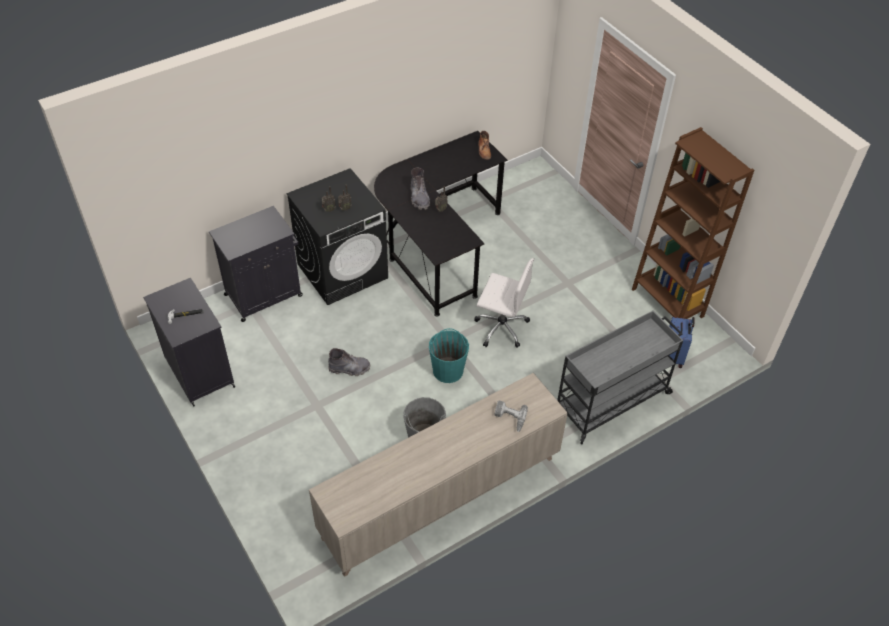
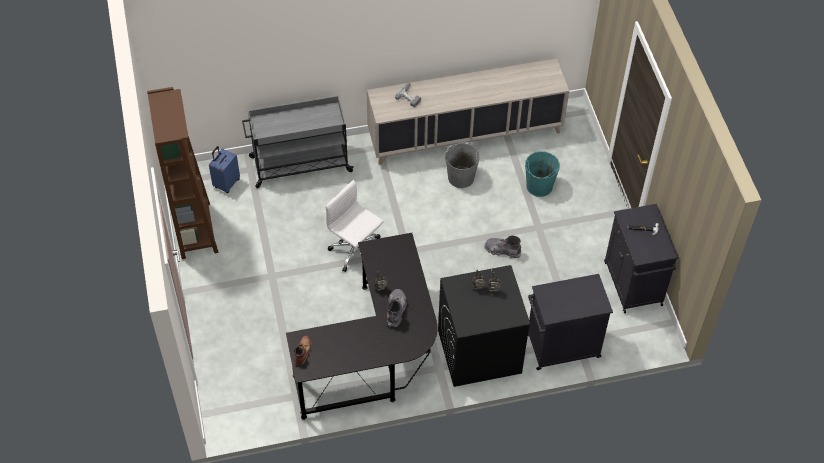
camera: 160 degrees left, 5 degrees up
(448, 370) = (419, 225): turquoise bucket -> turquoise bucket (539, 186)

